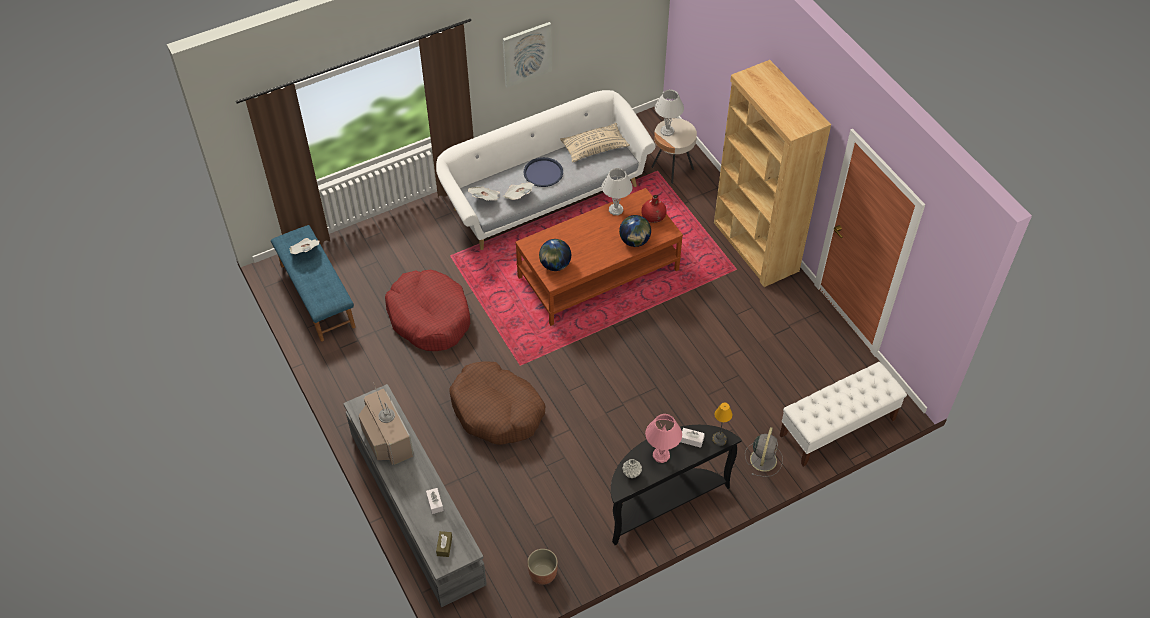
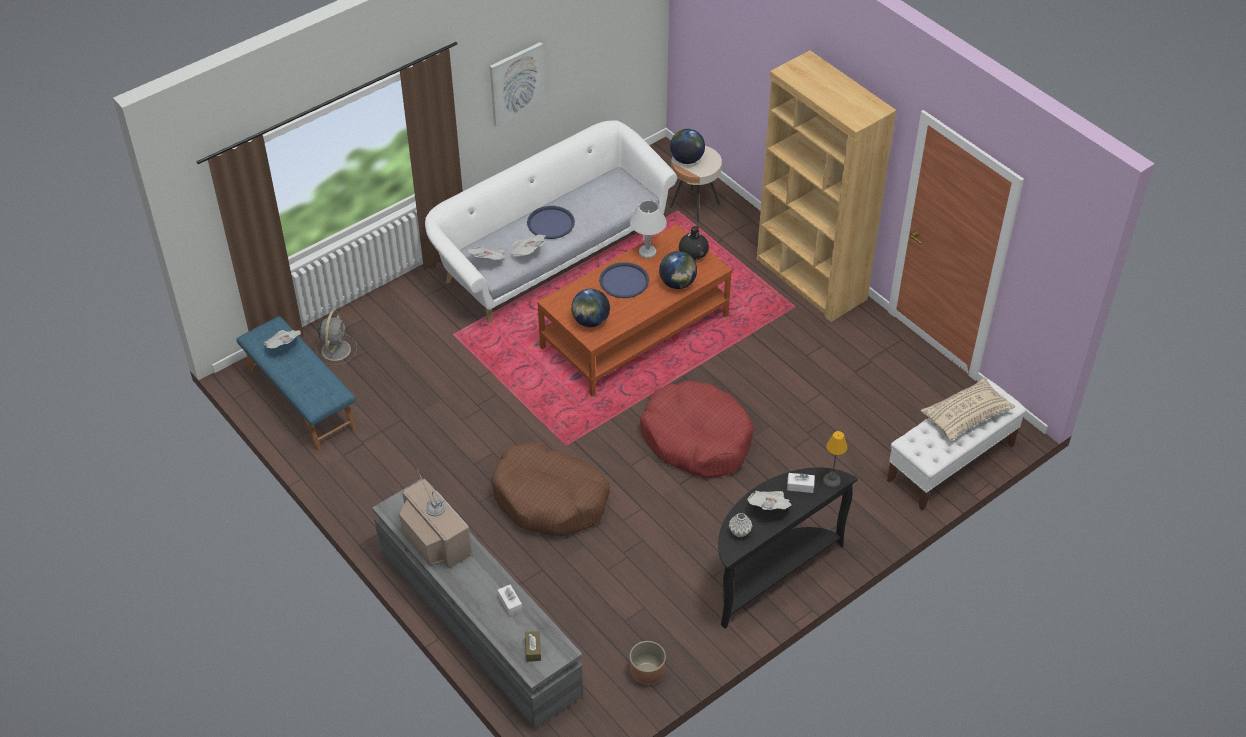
camera: 10 degrees left, 5 degrees down
(429, 317) = (444, 406): red dog bed -> red dog bed (696, 439)
(590, 233) = (624, 281): none -> blue tray
(594, 148) = (604, 189): beige pillow -> beige pillow (966, 416)
(653, 217) = (693, 255): red vase -> black vase
(661, 455) = (769, 507): pink table lamp -> newspaper
(667, 131) = (686, 159): white table lamp -> globe
(763, 458) = (875, 508): grey fan -> grey fan (336, 349)

